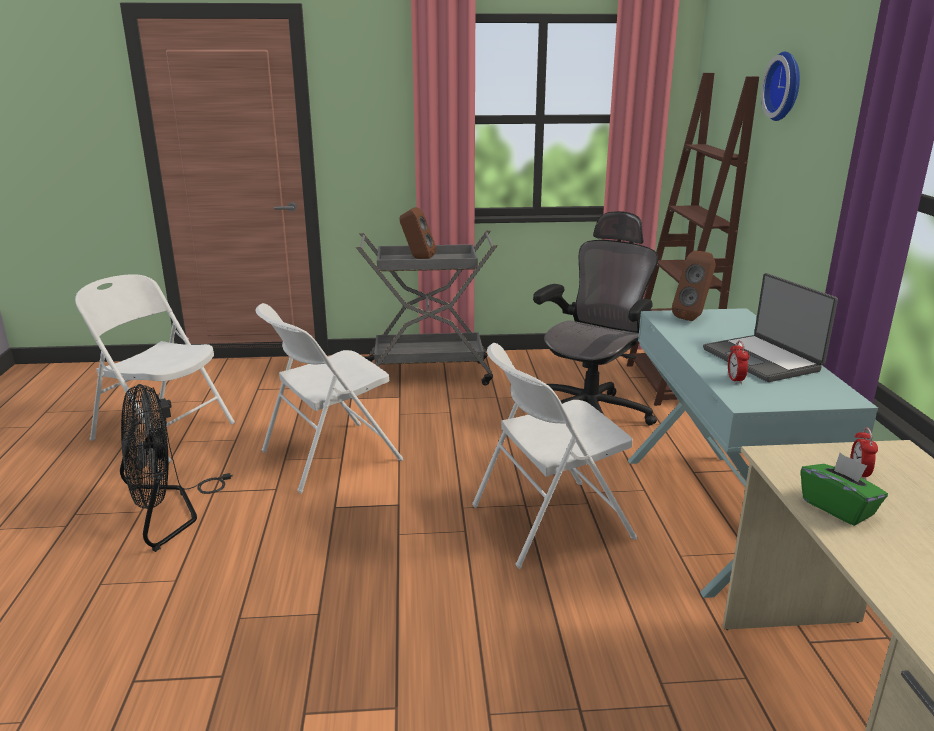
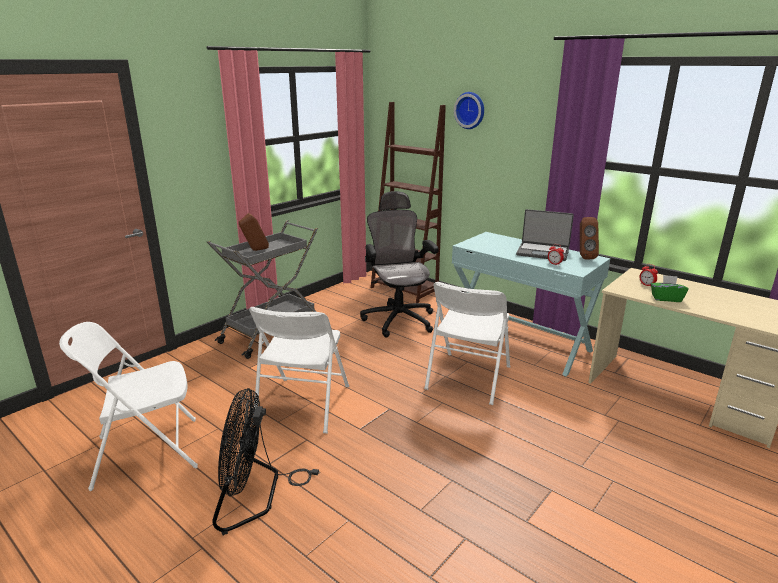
camera: 45 degrees left, 0 degrees up
(169, 508) = (258, 490): black fan -> black fan turned 75 degrees clockwise
(693, 317) = (479, 242): brown speaker -> brown speaker (584, 257)

